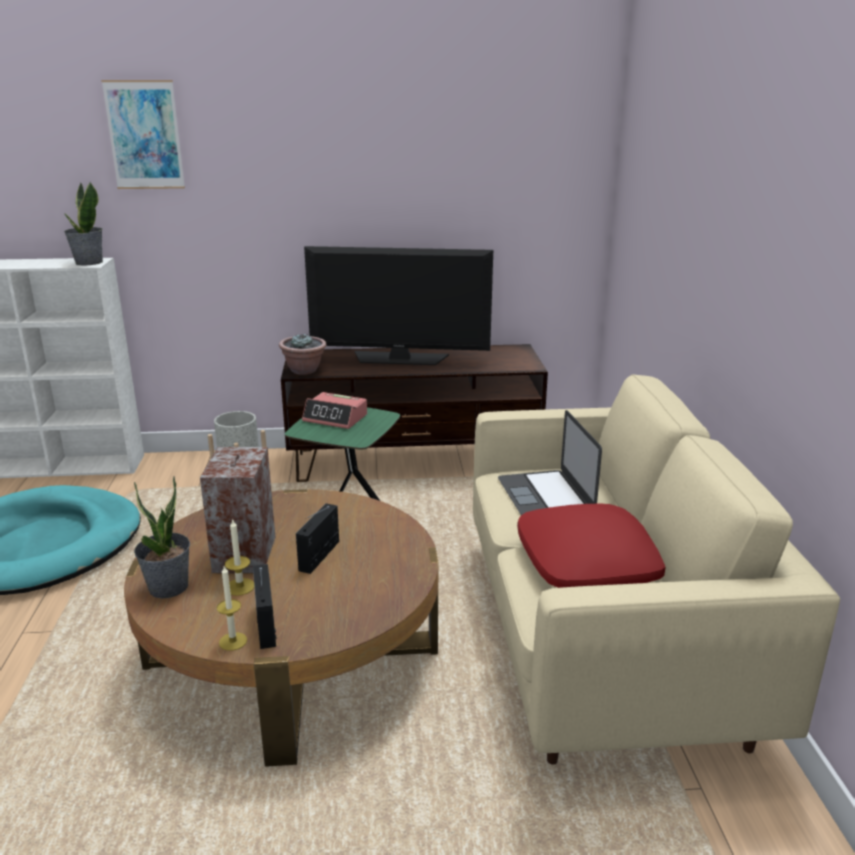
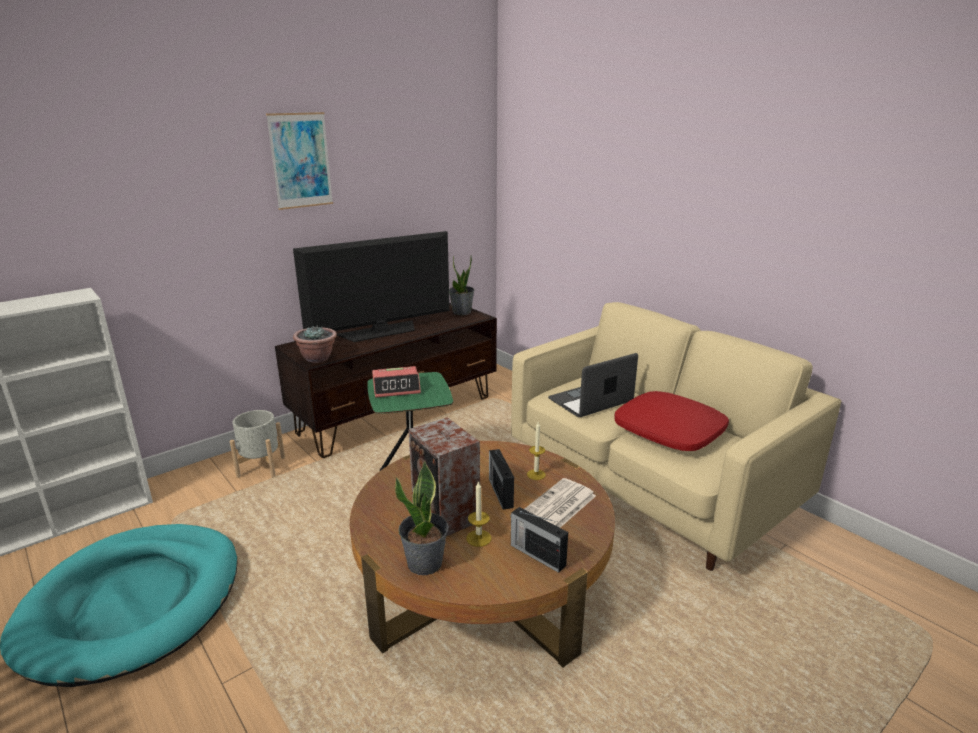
camera: 35 degrees left, 0 degrees up
(88, 262) = (74, 296): potted plant -> potted plant (462, 312)
(144, 135) = (113, 156): picture -> picture (300, 160)
(233, 641) = (533, 577): candle -> candle (536, 474)
(353, 590) = (558, 506): none -> newspaper
(545, 495) = (590, 400): laptop -> laptop turned 105 degrees clockwise

